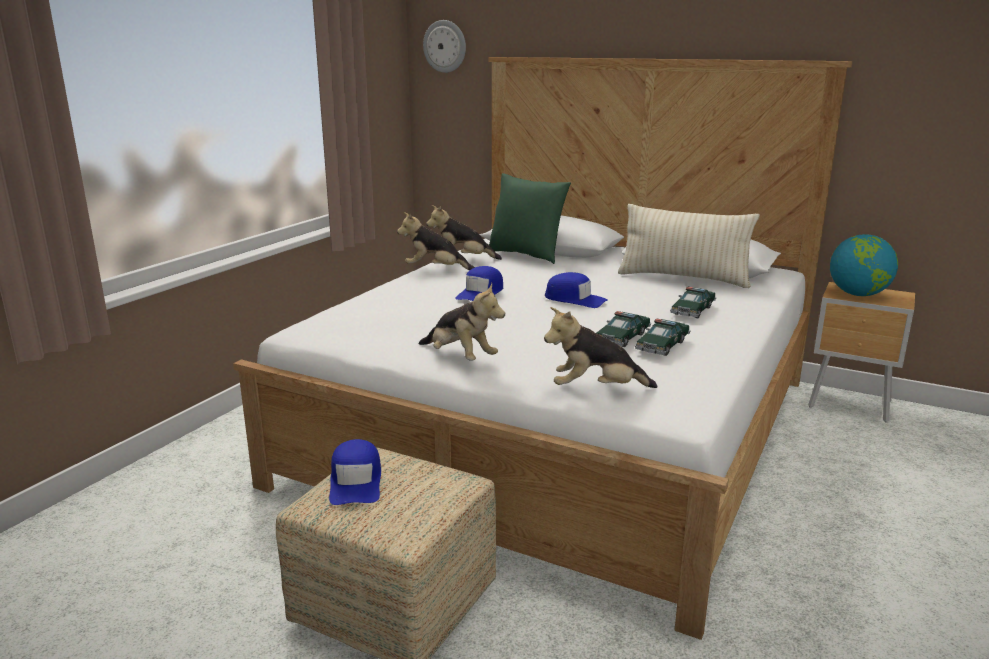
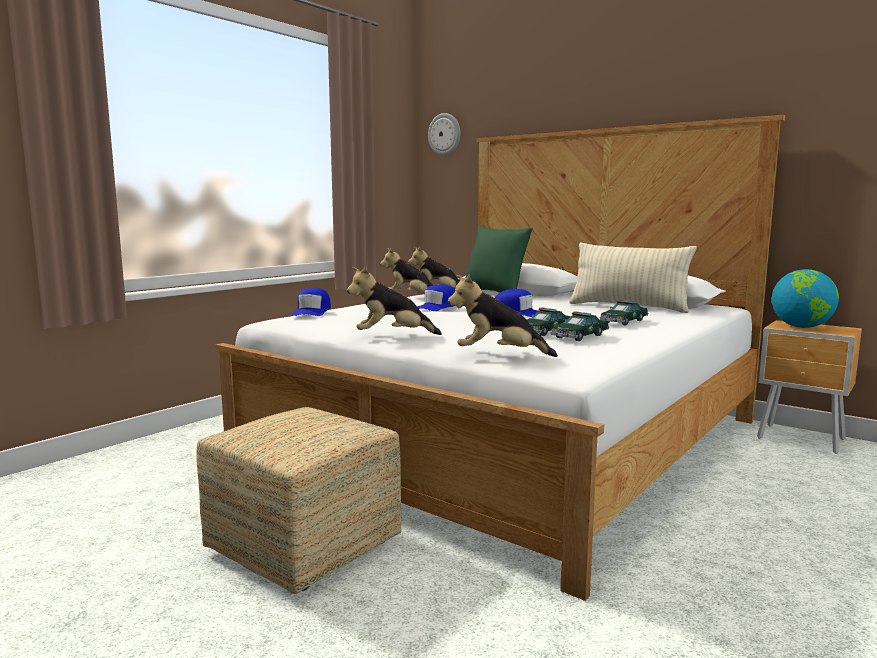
camera: 10 degrees right, 10 degrees down
(356, 481) = (274, 422): blue cap -> blue cap (312, 312)
(460, 357) = (392, 336): plush toy -> plush toy turned 120 degrees clockwise

